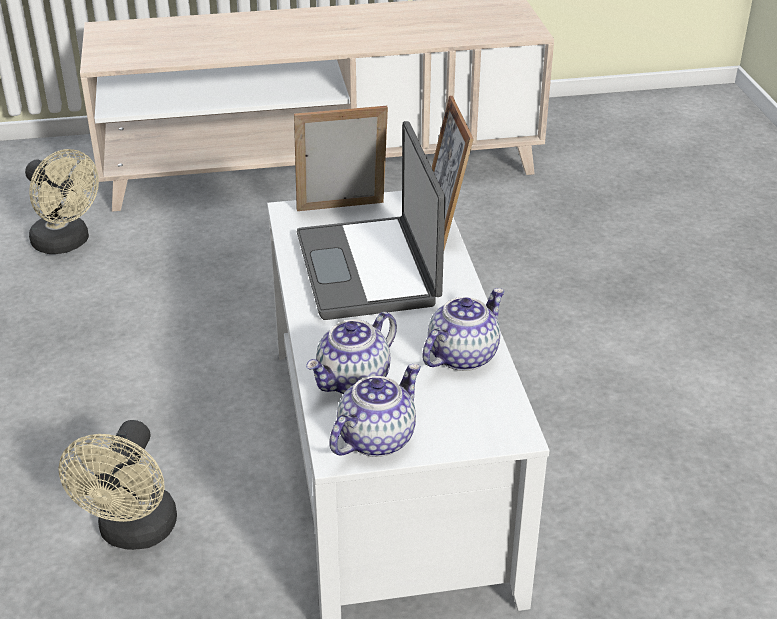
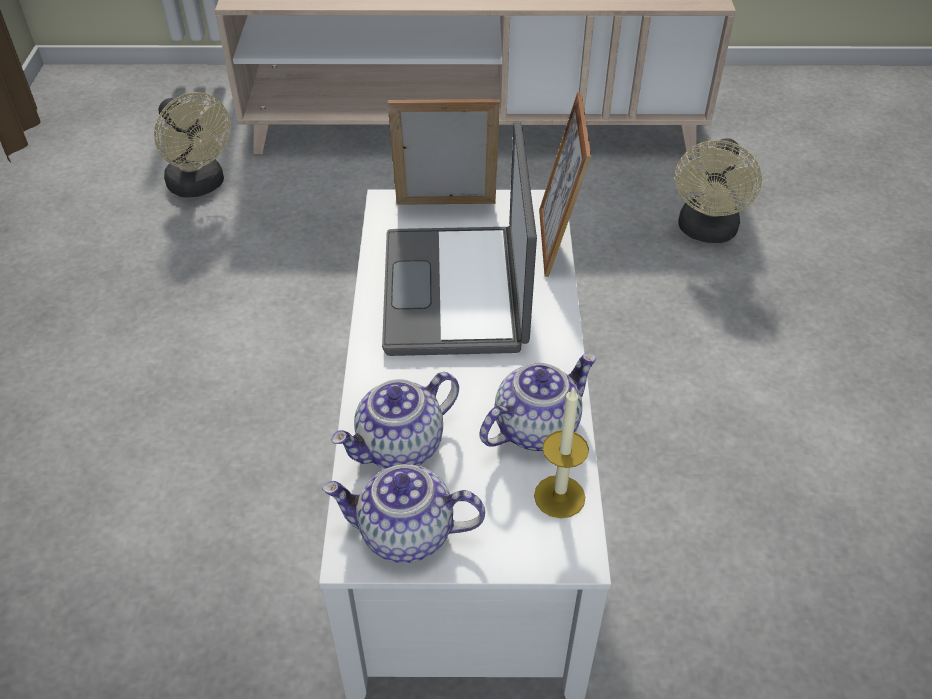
camera: 10 degrees right, 10 degrees up
(134, 533) = (183, 540): beige fan -> beige fan (706, 232)
(376, 438) = (405, 534): teapot -> teapot turned 135 degrees counterclockwise
(494, 399) = (559, 496): none -> candle

